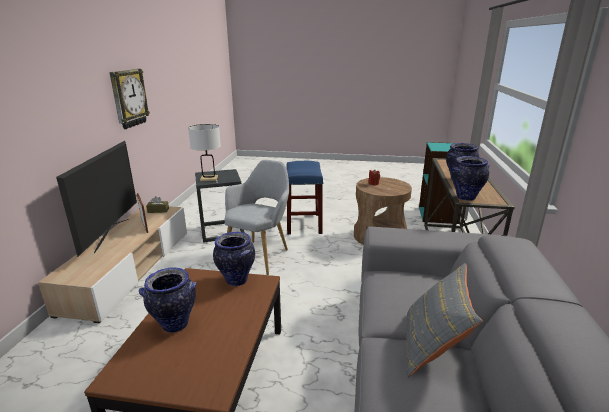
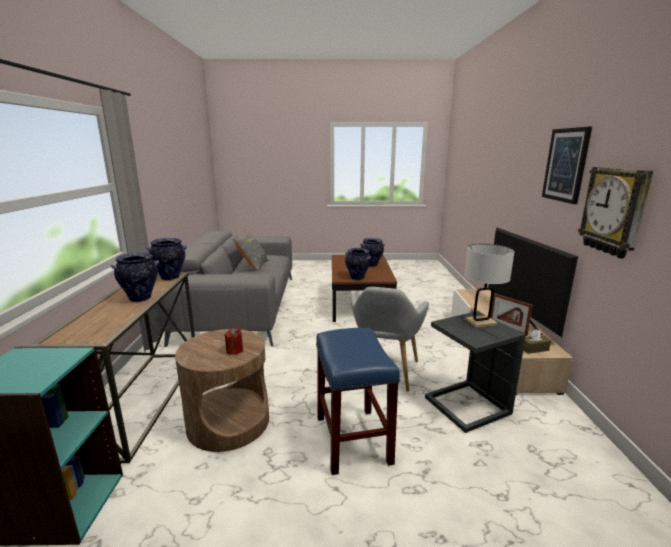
camera: 170 degrees right, 5 degrees down
(79, 76) = (566, 165): none -> picture

